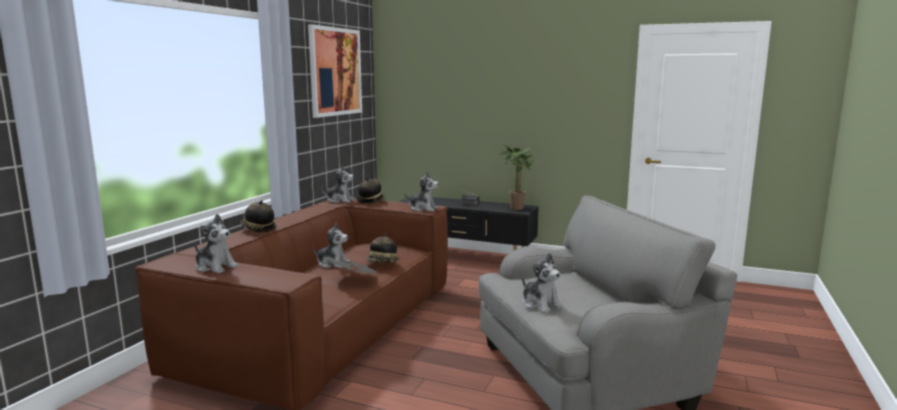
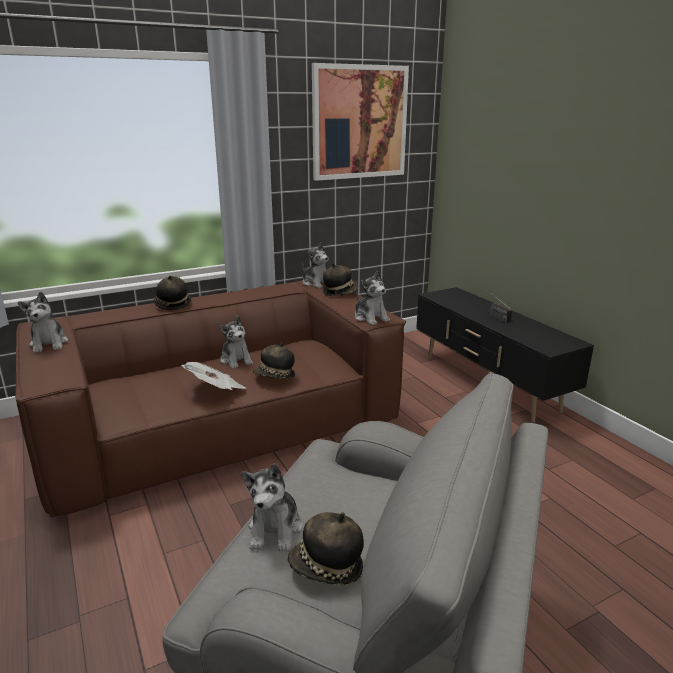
camera: 40 degrees right, 10 degrees up
(517, 209) = (550, 342): potted plant -> none
(589, 305) = (326, 568): none -> hat

